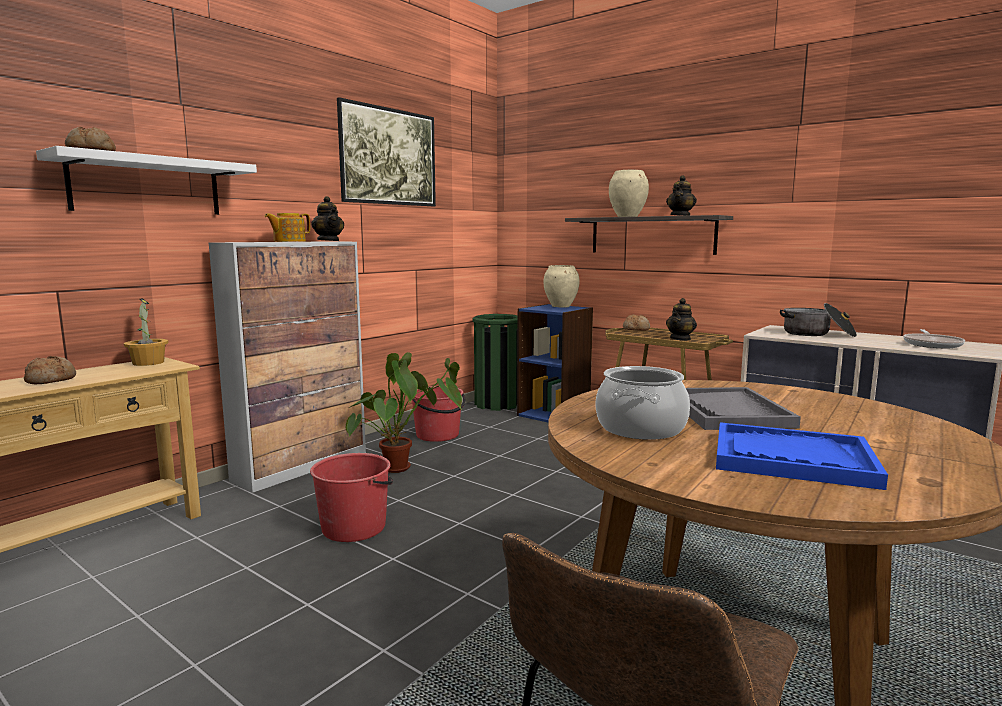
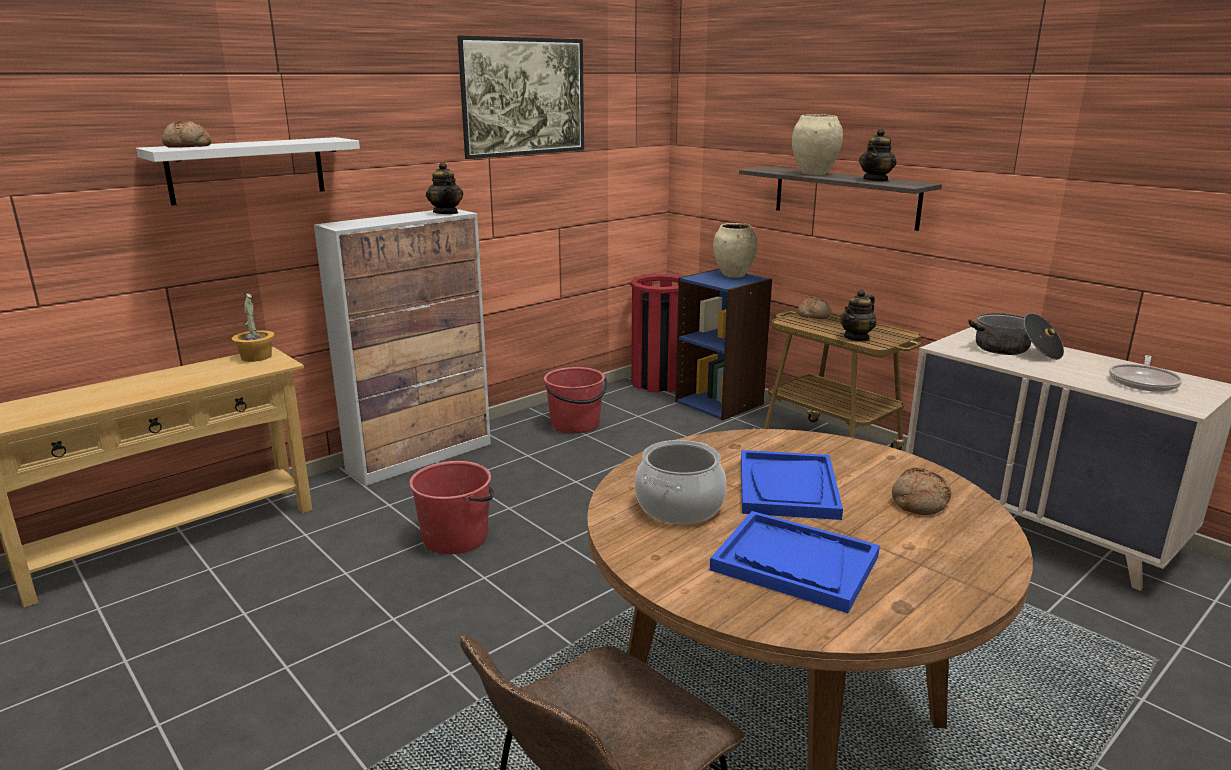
camera: 10 degrees right, 10 degrees up
(51, 380) = (164, 381): bread -> bread (918, 502)
(288, 241) = (399, 218): teapot -> none
(404, 463) = (527, 460): potted plant -> none
(497, 404) = (658, 382): green trash can -> red trash can
(728, 412) = (788, 488): grey tray -> blue tray

